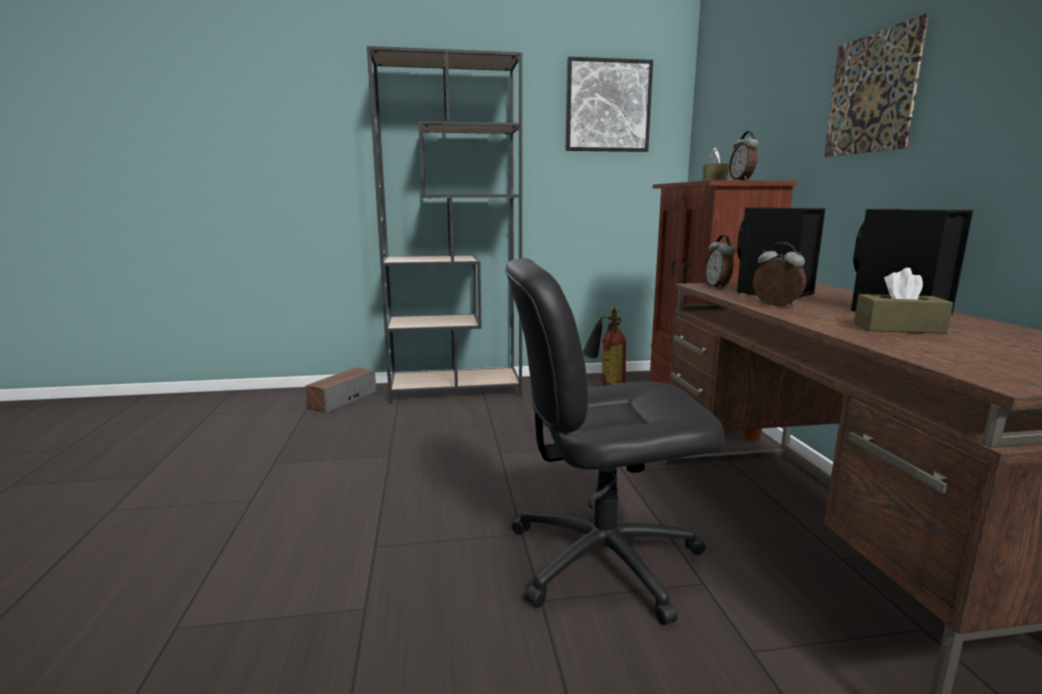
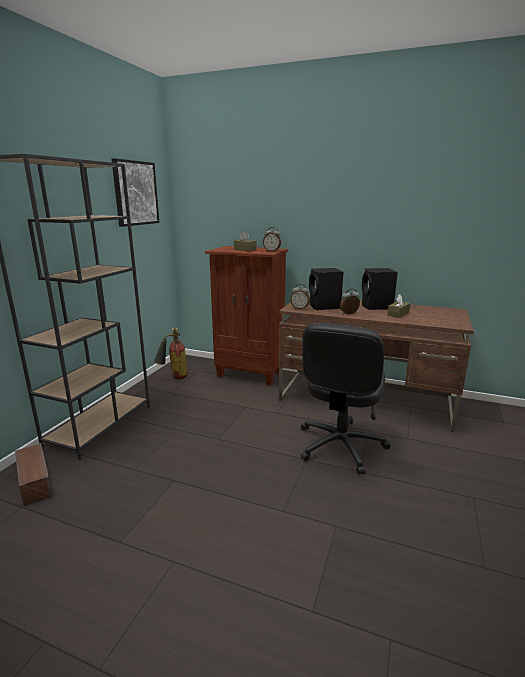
camera: 60 degrees left, 5 degrees up
(871, 93) = (322, 214): picture -> none

